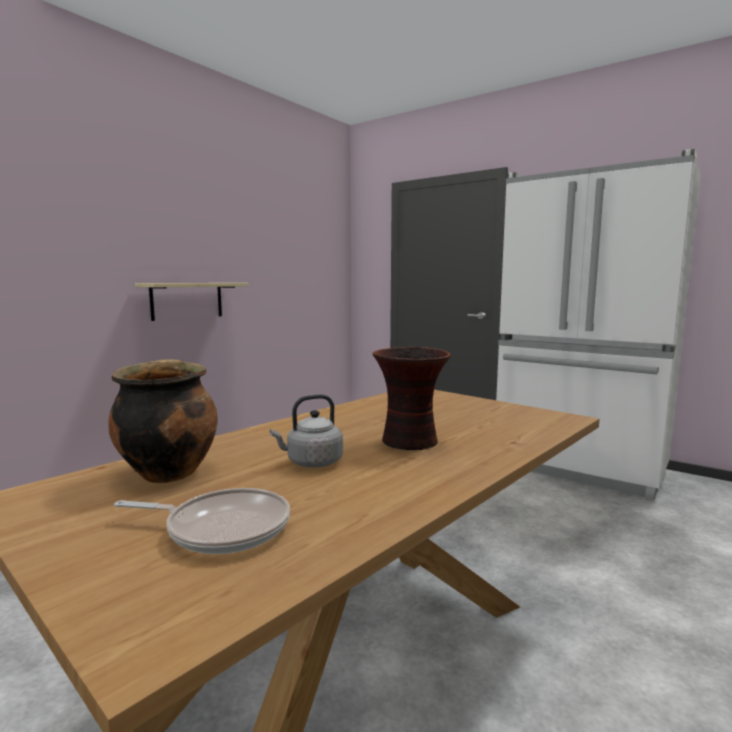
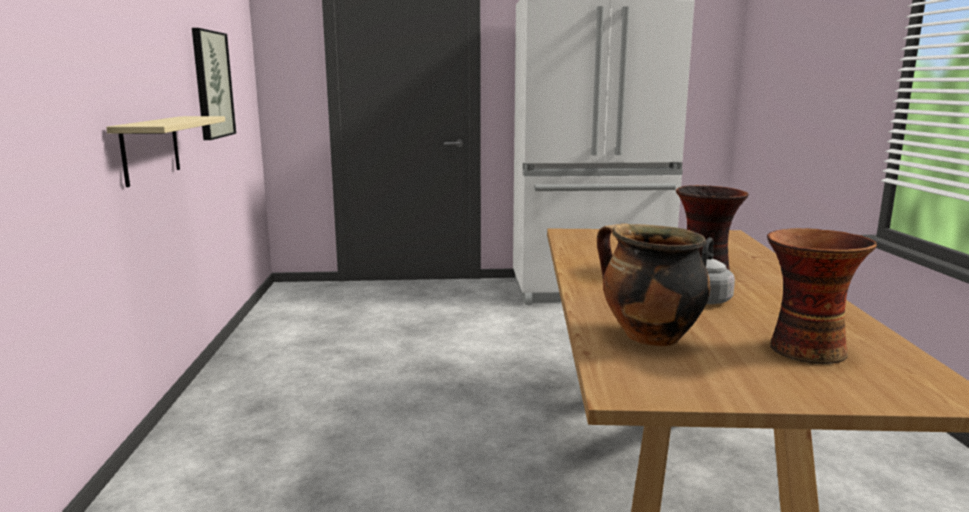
camera: 40 degrees left, 5 degrees up
(222, 528) = (804, 349): frying pan -> vase
(279, 265) = (212, 84): none -> picture

